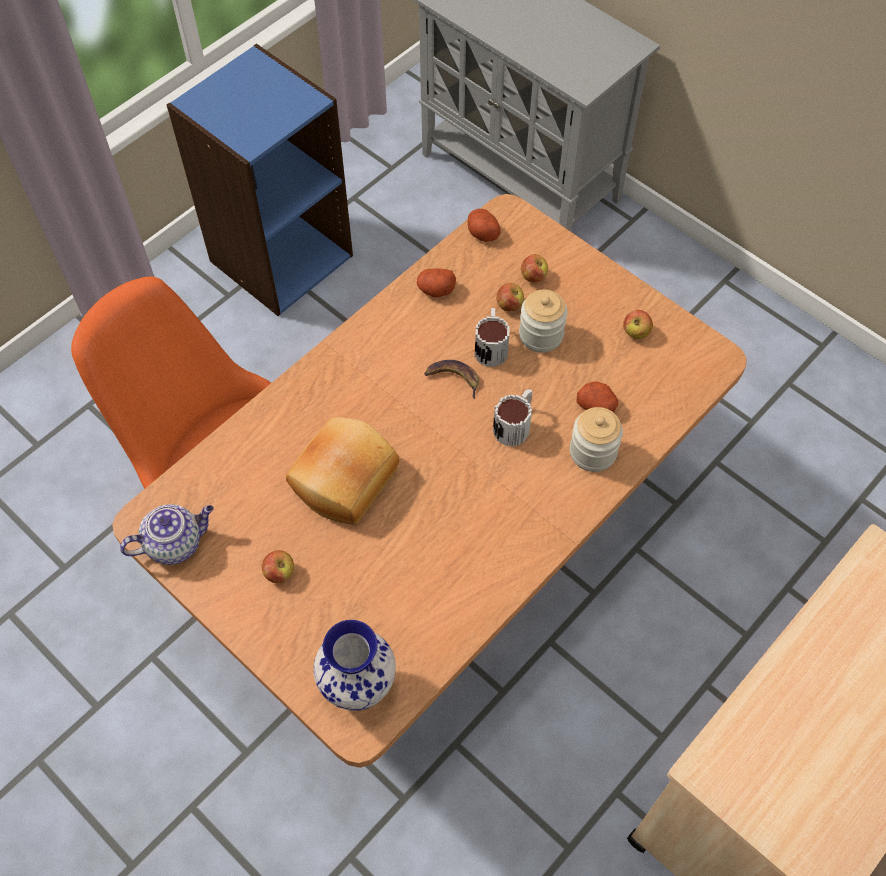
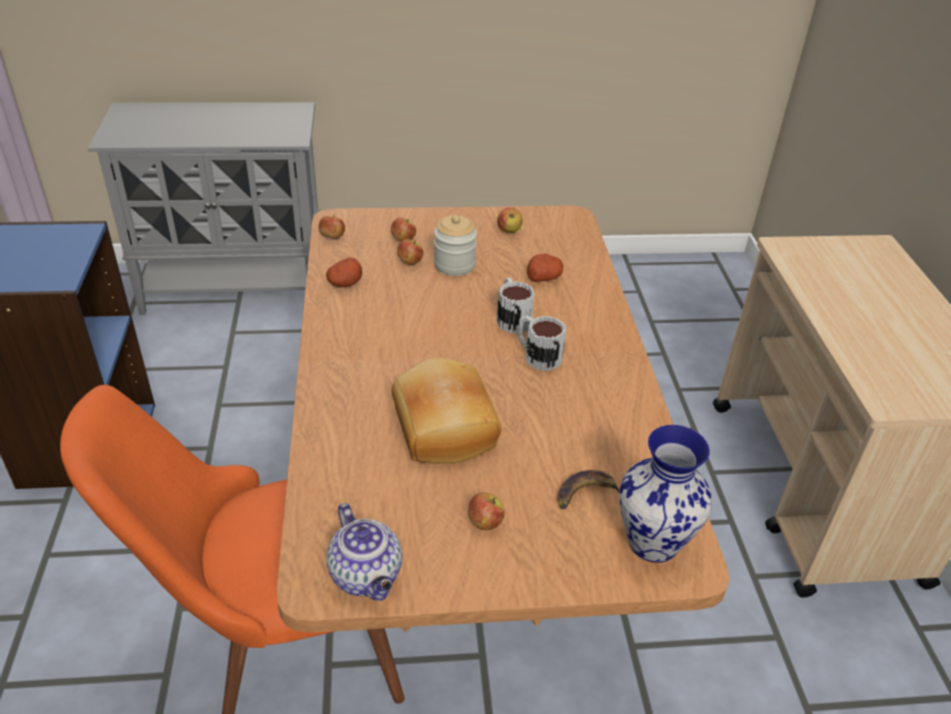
camera: 50 degrees left, 20 degrees down
(175, 543) = (367, 576): teapot -> teapot turned 135 degrees clockwise
(453, 378) = (432, 321): banana -> banana (585, 494)
(482, 232) = (332, 237): potato -> apple
(491, 346) = (431, 289): mug -> mug (537, 355)
(593, 452) = (578, 300): jar -> none

